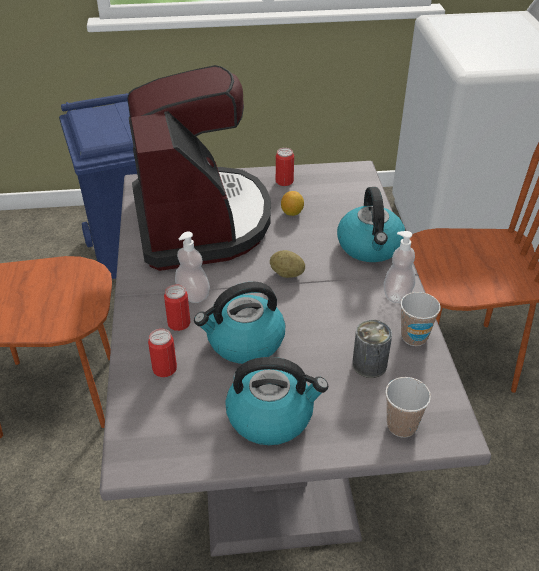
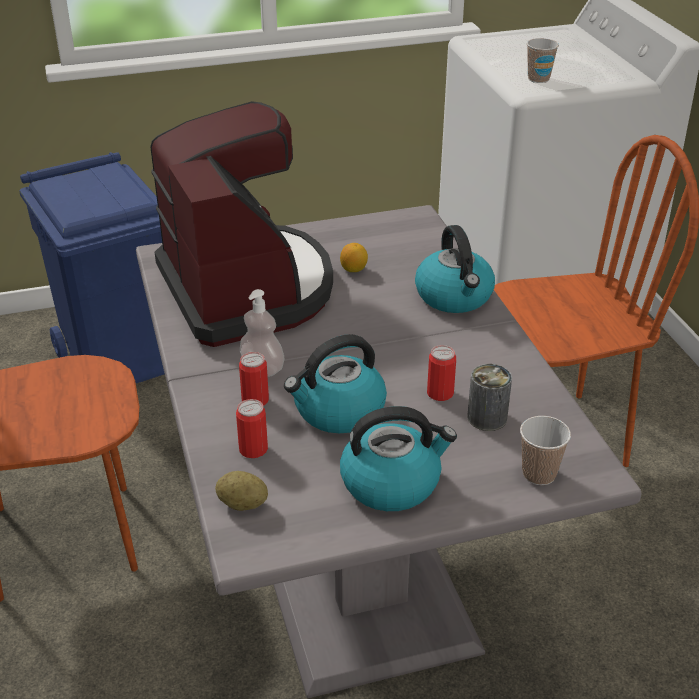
camera: 10 degrees left, 5 degrees down
(284, 181) = (334, 236): can -> can (440, 393)
(287, 274) = (366, 335): potato -> potato (242, 504)
(397, 294) = (499, 343): soap dispenser -> none
(414, 337) = (529, 384): cup -> cup (538, 79)

